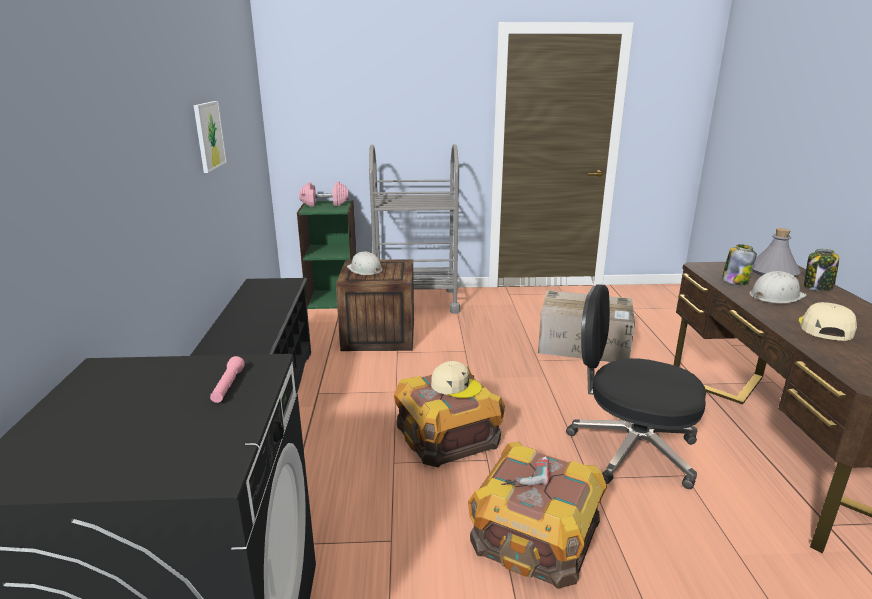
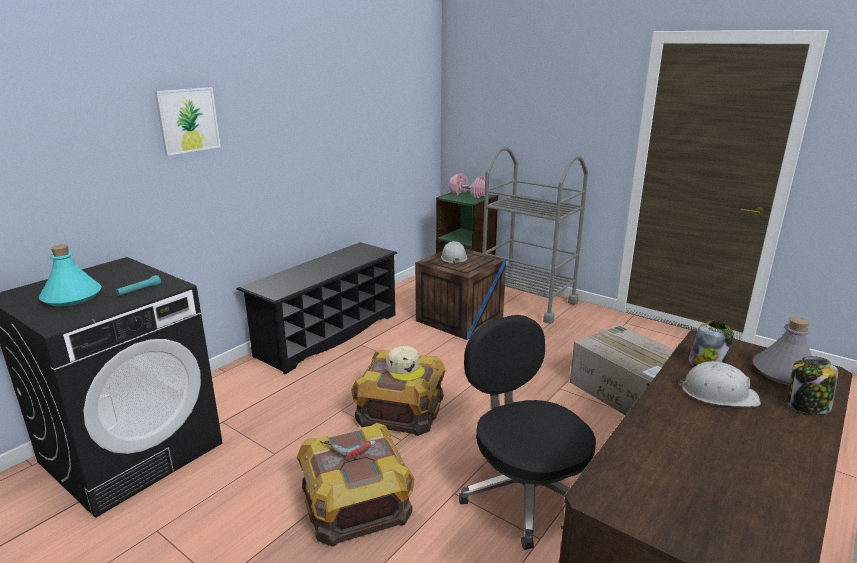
camera: 40 degrees right, 0 degrees up
(136, 434) = (72, 297): none -> turquoise bottle
(209, 135) = (332, 128): picture -> picture (188, 120)
(228, 386) = (139, 290): pink flashlight -> turquoise flashlight
(824, 328) = (691, 440): beige cap -> none

